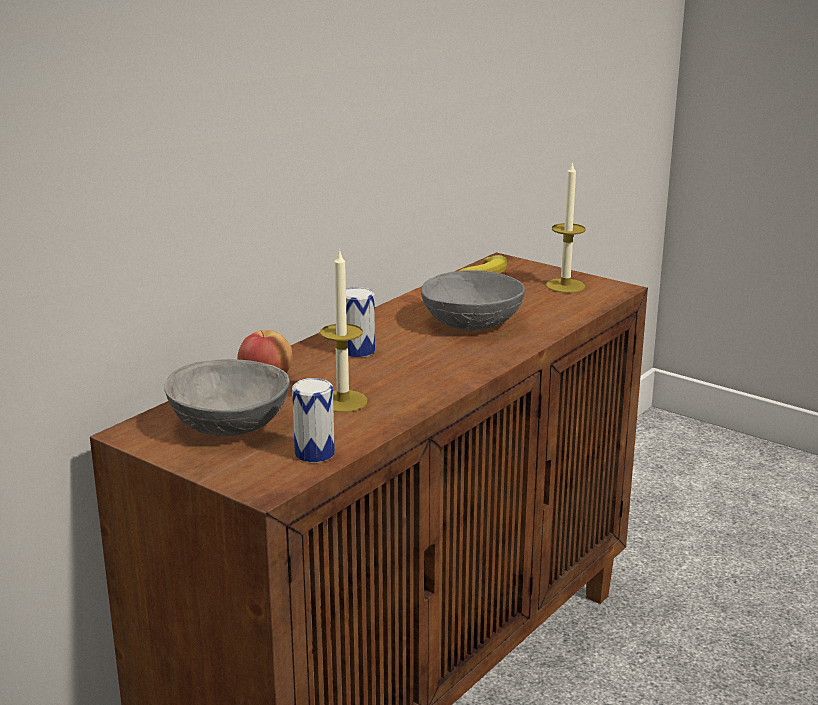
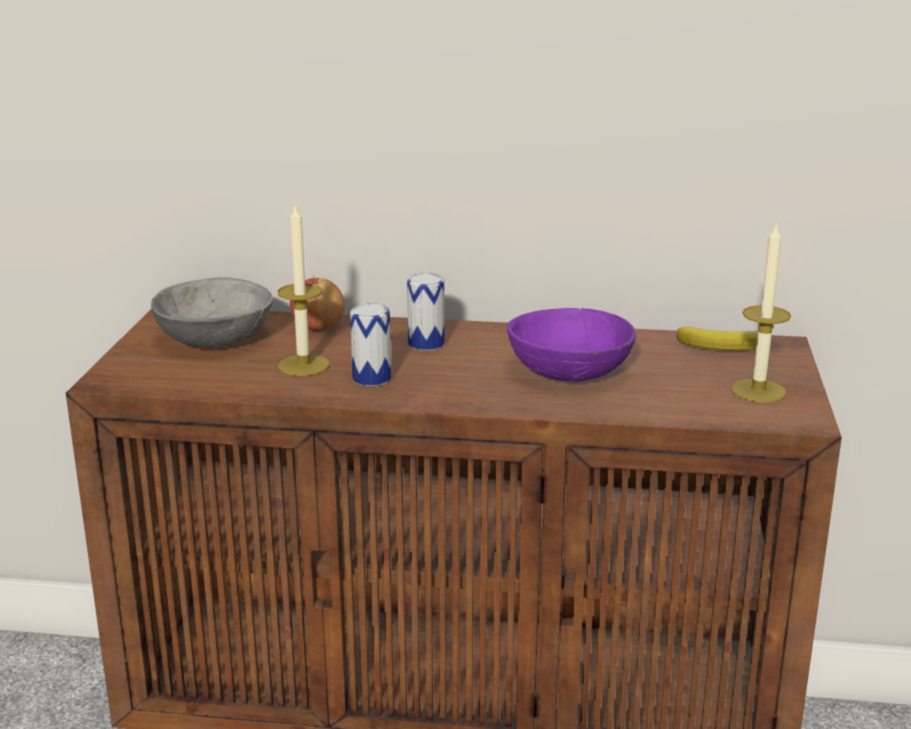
camera: 60 degrees right, 0 degrees up
(314, 453) = (186, 381): can -> can (371, 378)
(473, 322) = (570, 372): grey bowl -> purple bowl

